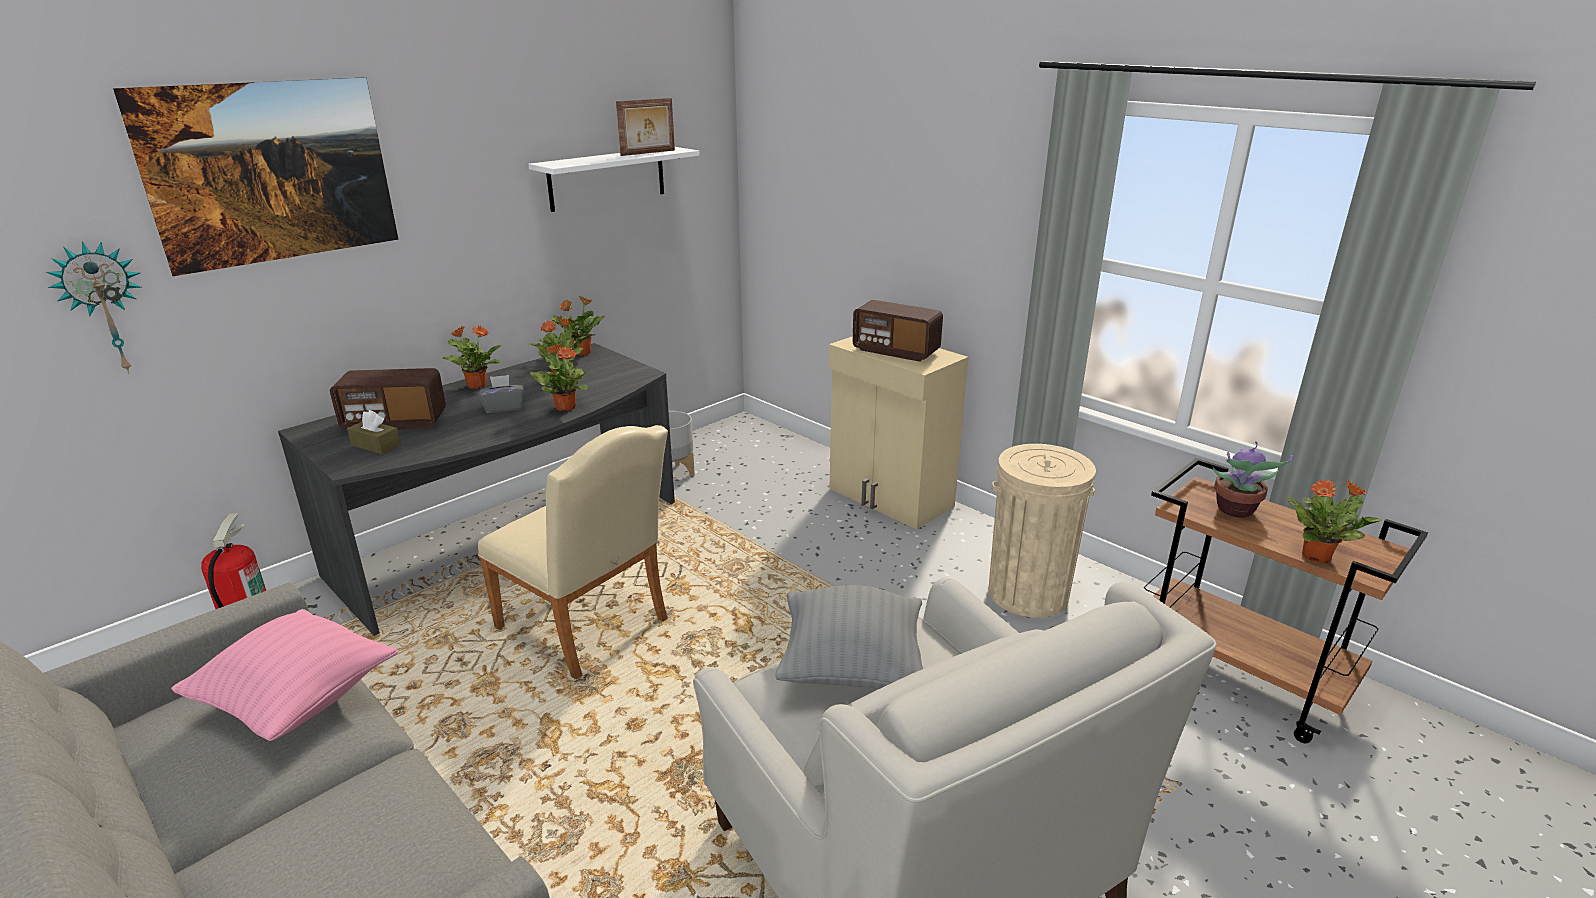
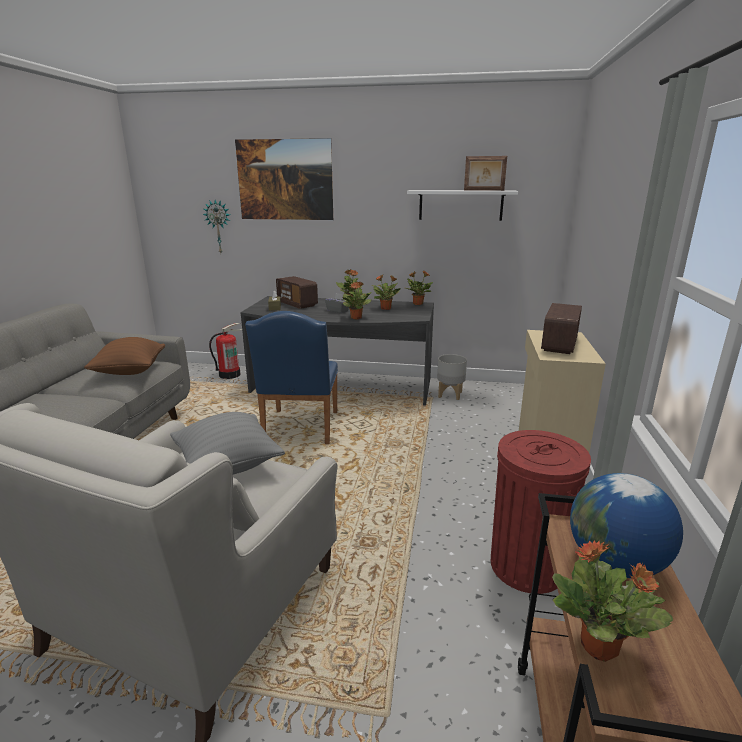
camera: 55 degrees right, 5 degrees down
(298, 701) = (130, 371): pink pillow -> brown pillow
(589, 628) = (300, 430): beige chair -> blue chair
(896, 351) = (559, 344): radio -> radio turned 150 degrees counterclockwise
(1028, 593) = (527, 566): beige trash can -> red trash can
(1235, 511) = (614, 563): potted plant -> globe

